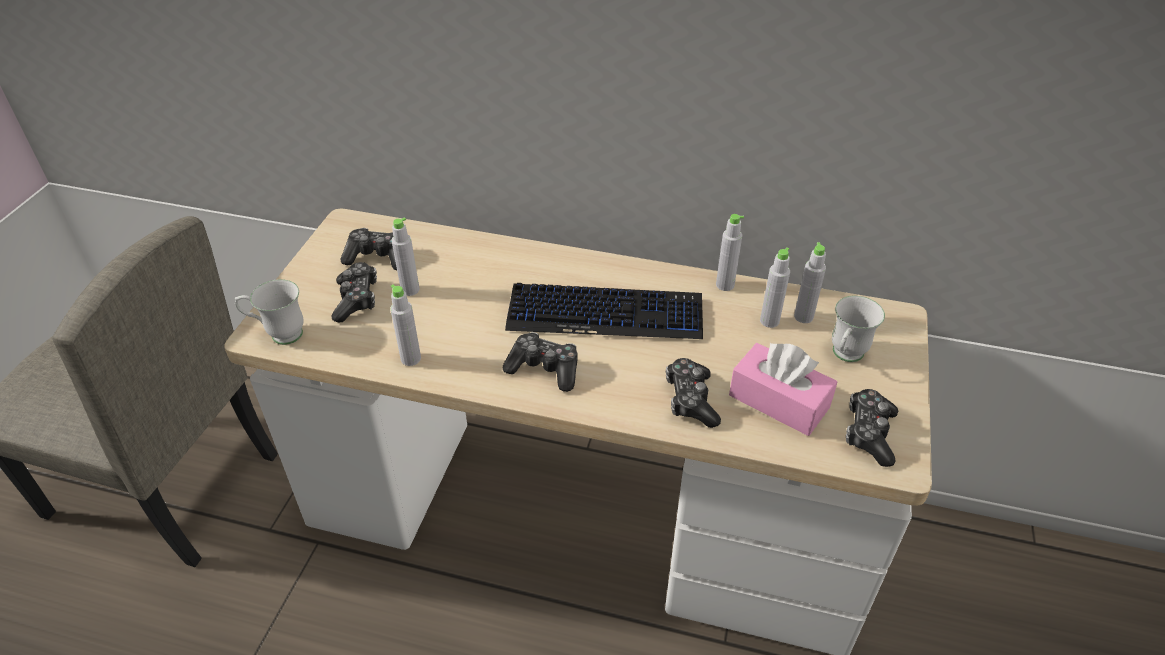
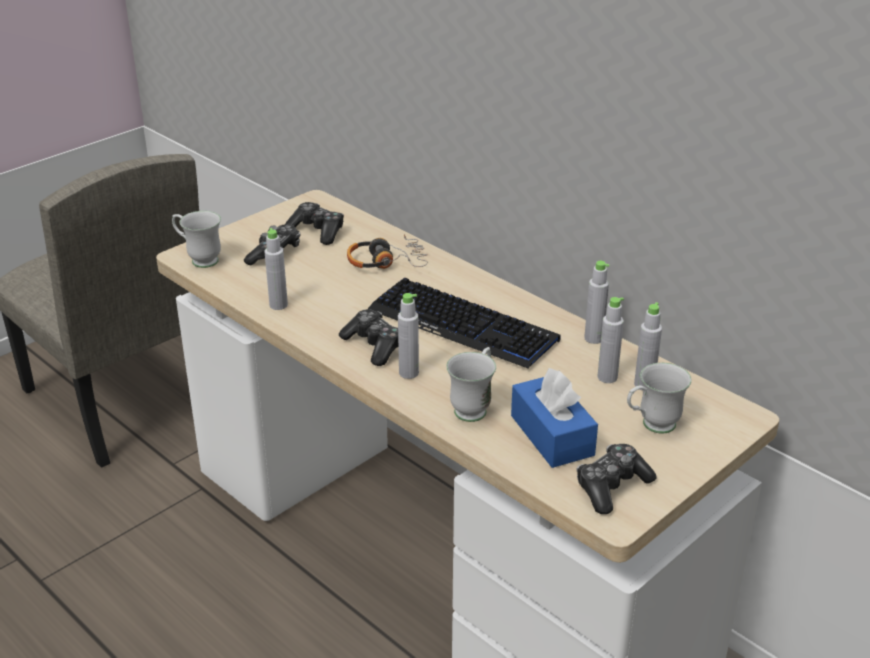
camera: 30 degrees right, 10 degrees down
(410, 290) = (321, 260): grey bottle -> grey bottle (408, 373)
(476, 269) = (386, 261): none -> headphones
(690, 400) = (474, 407): game controller -> white mug
(779, 401) = (552, 435): pink tissue box -> blue tissue box

